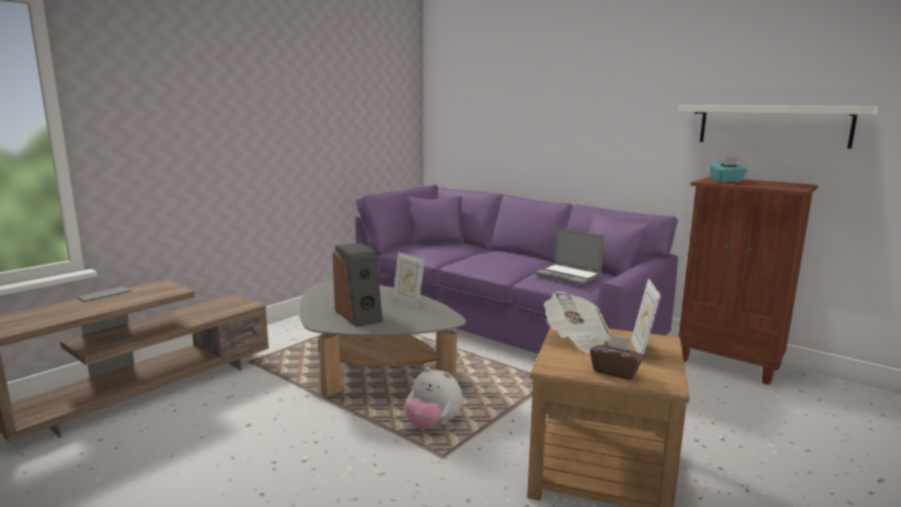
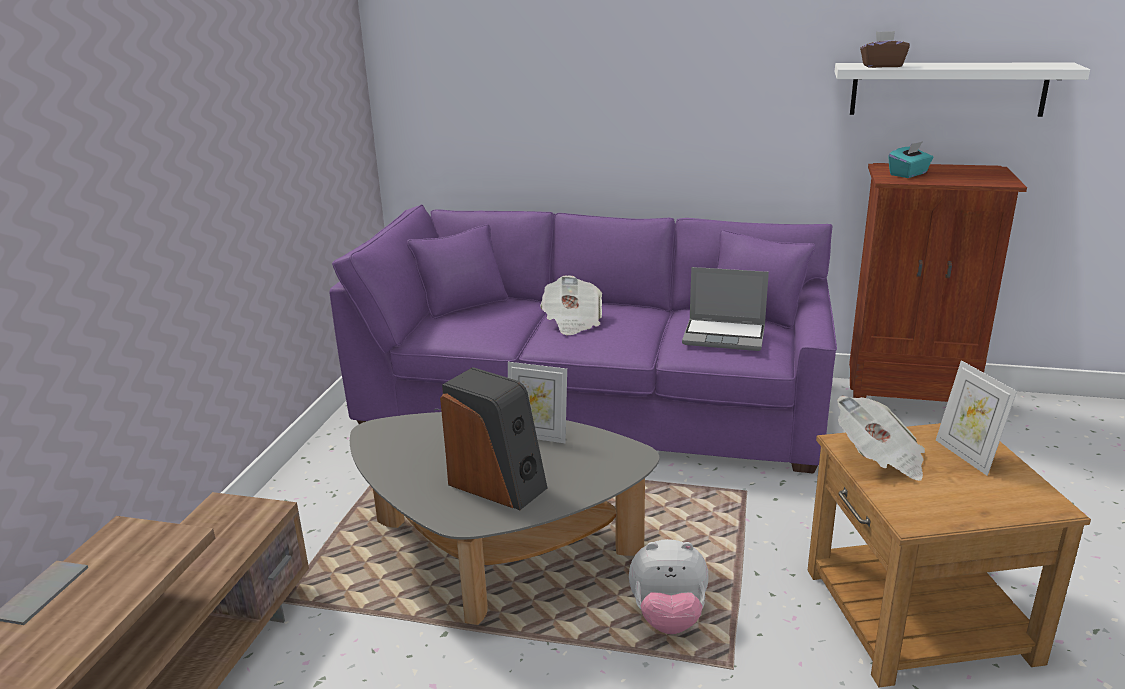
camera: 25 degrees left, 10 degrees up
(485, 256) = (572, 322): none -> newspaper
(615, 372) = (982, 503): brown tissue box -> brown tissue box (882, 66)

